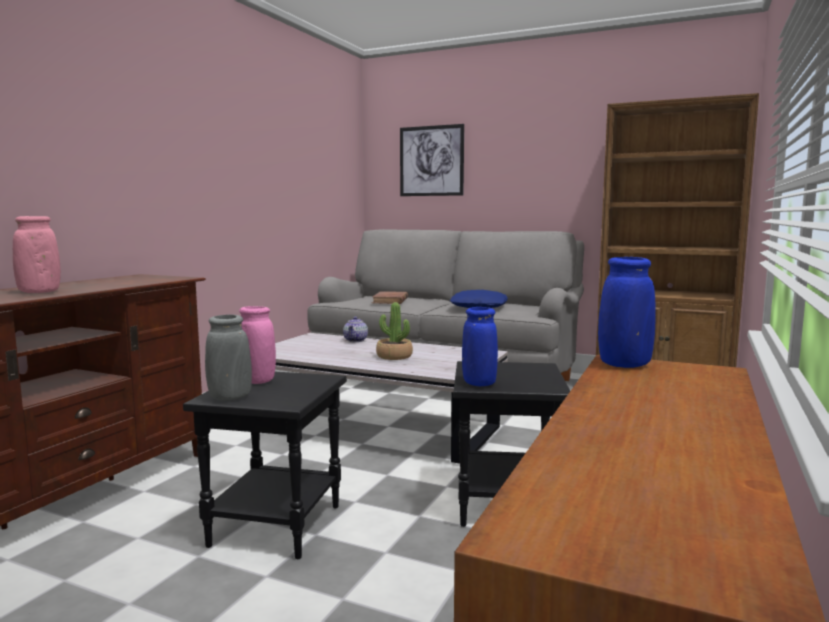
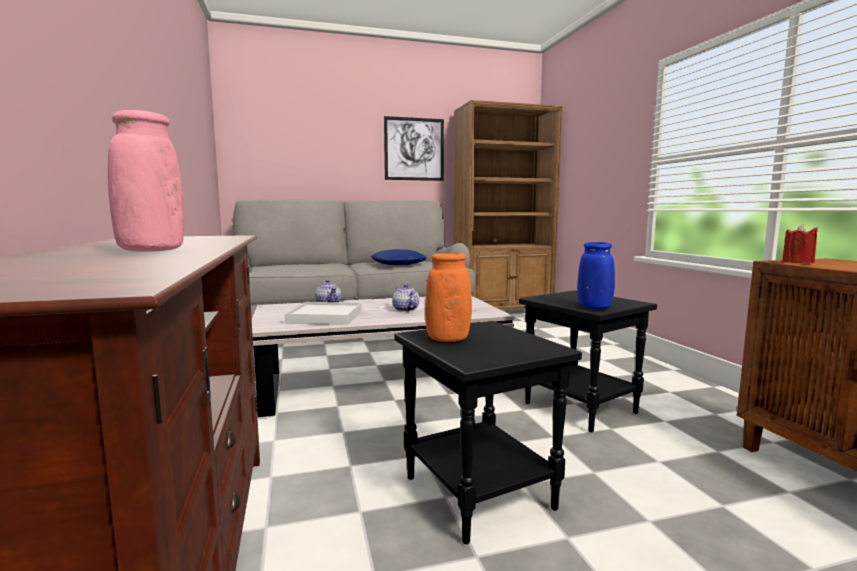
camera: 40 degrees left, 0 degrees up
(230, 398) = (486, 356): grey vase -> none
(257, 381) = (448, 339): pink vase -> orange vase
(318, 351) = (325, 317): none -> white tray
(390, 301) = (308, 266): brown book -> none
(394, 356) = (405, 310): potted plant -> teapot
(431, 161) = (295, 135): picture -> picture (414, 149)
(624, 365) = (798, 262): blue vase -> red candle

